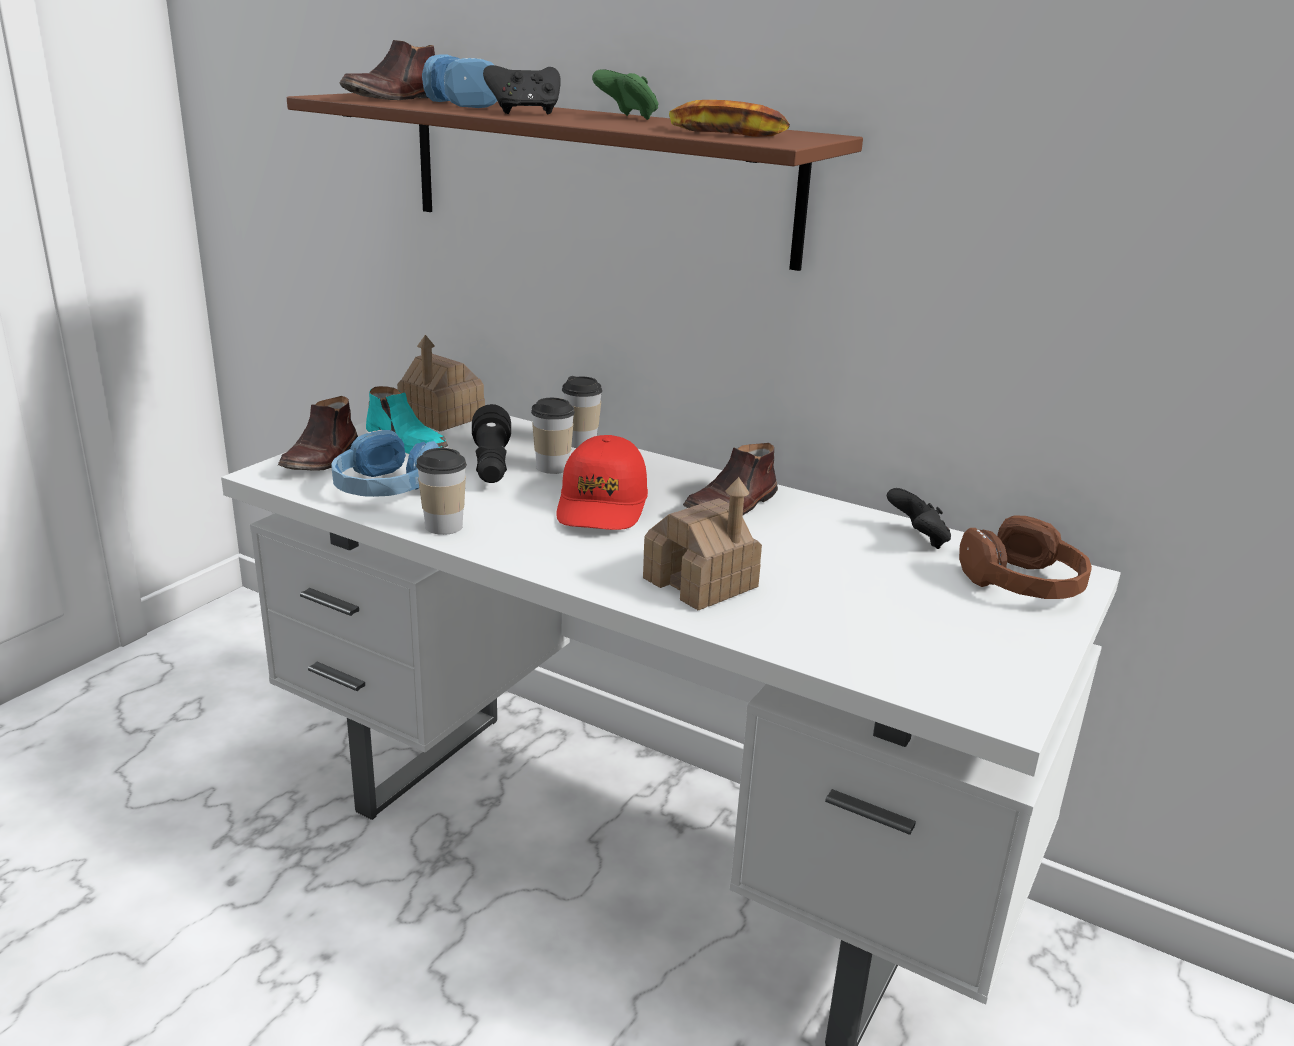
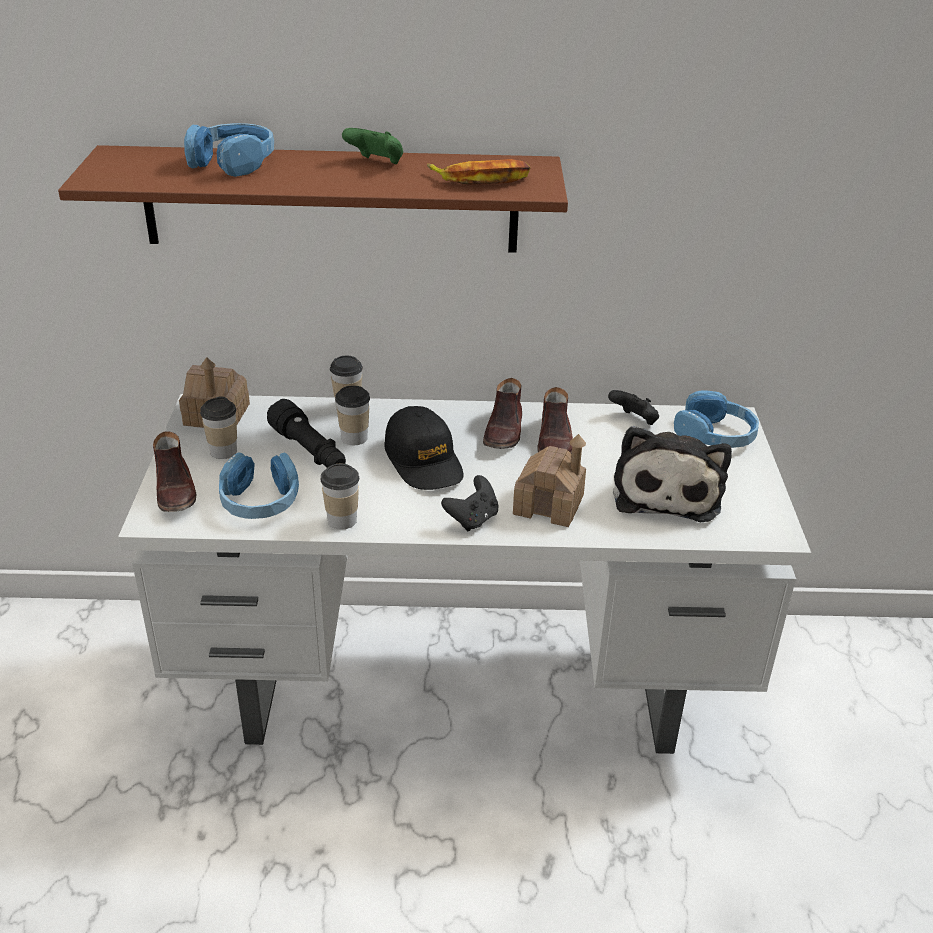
camera: 30 degrees left, 10 degrees up
(395, 98) = (150, 169): brown shoe -> brown shoe (555, 441)
(408, 443) = (223, 451): turquoise shoe -> cup
(525, 113) = (299, 176): black game controller -> black game controller (472, 519)
(602, 504) = (424, 461): red cap -> black cap
(881, 617) = (667, 491): none -> plush toy
(1022, 584) = (715, 436): brown headphones -> blue headphones

